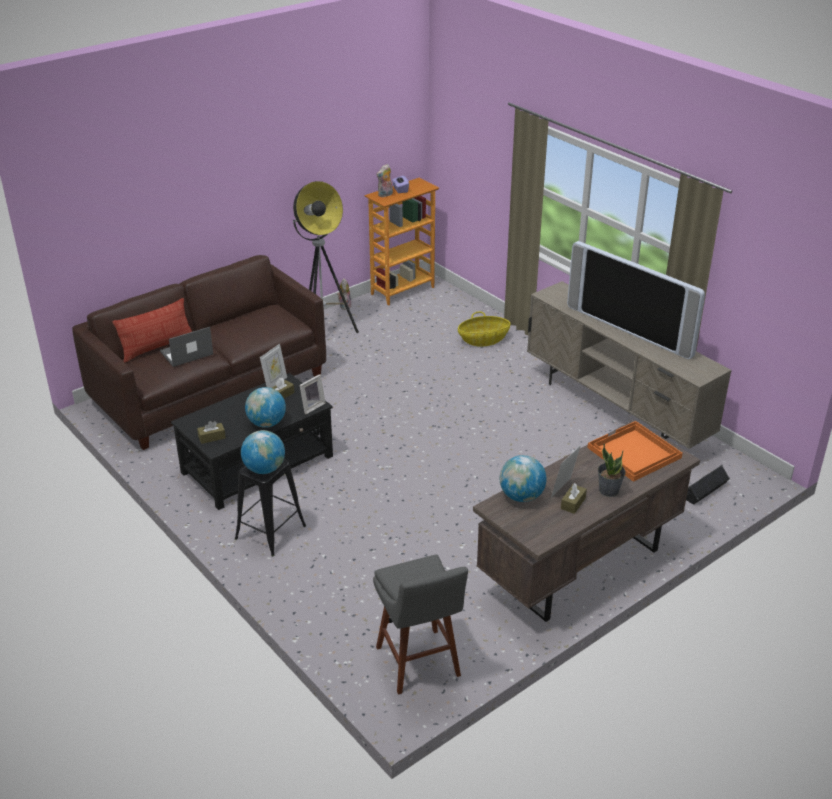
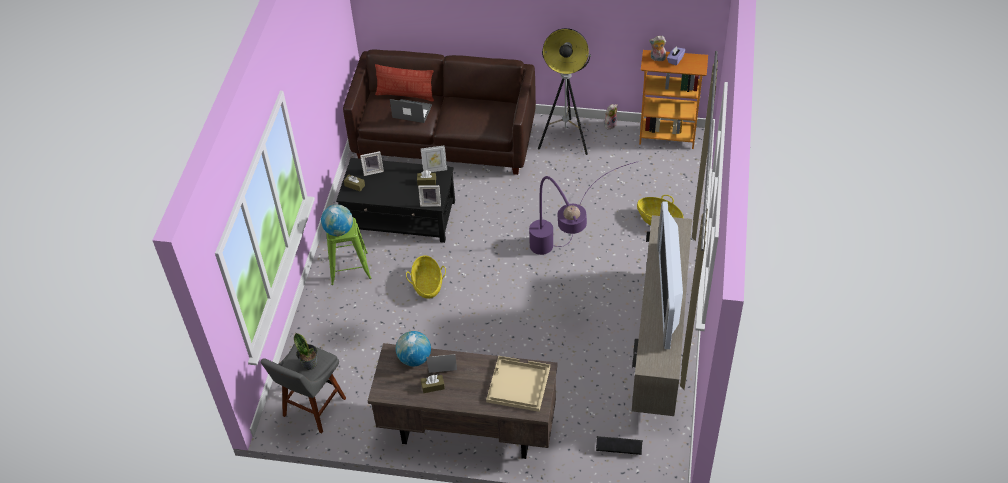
camera: 50 degrees right, 15 degrees up
(212, 417) = (373, 170): none -> picture frame
(266, 423) = (392, 197): globe -> none
(270, 532) = (349, 268): black stool -> green stool
(368, 495) = (427, 285): none -> basket
(458, 407) = (564, 263): none -> purple floor lamp
(609, 490) = (464, 395): potted plant -> potted plant (310, 363)
(634, 453) = (518, 385): orange tray -> beige tray

